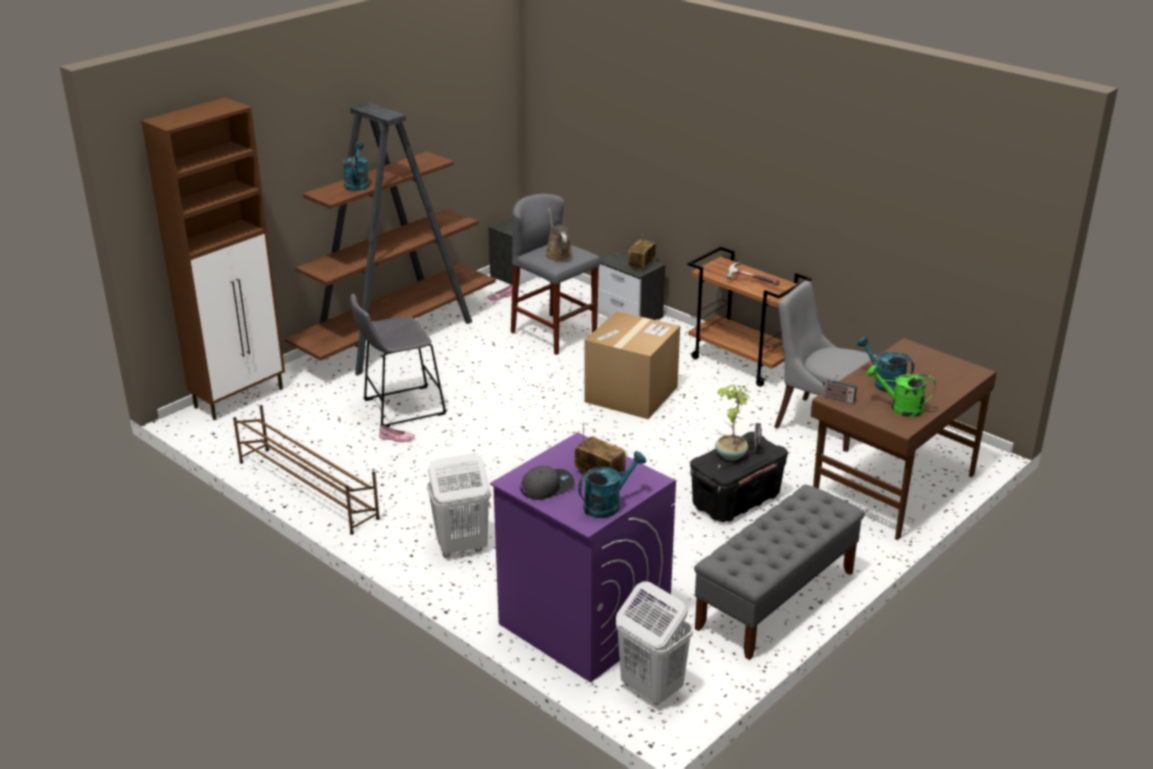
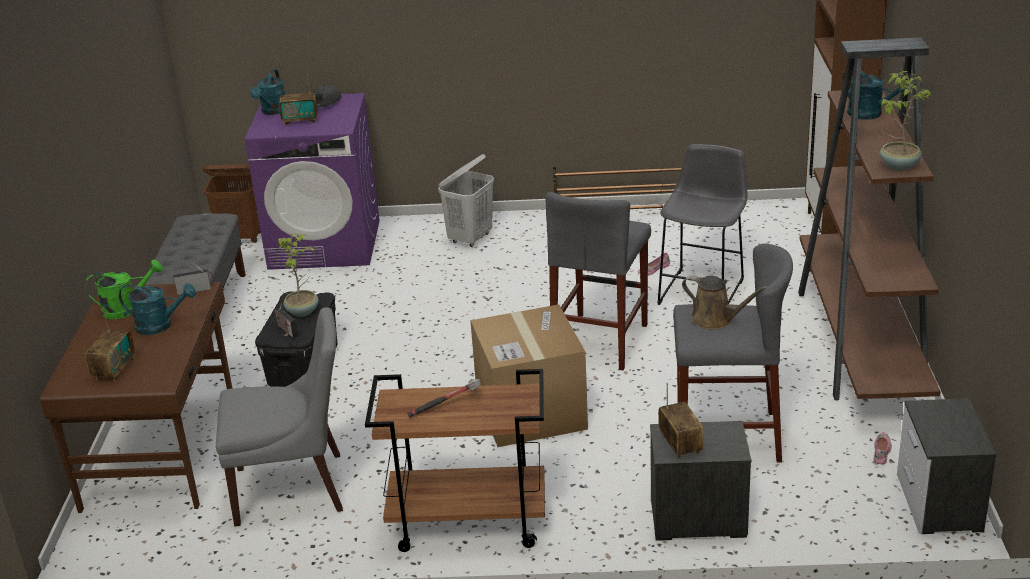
camera: 140 degrees right, 0 degrees up
(426, 160) = (898, 165): none -> potted plant
(523, 411) = (600, 341): none -> grey stool
(651, 688) = (242, 238): white laundry basket -> brown laundry basket
(936, 367) = (114, 369): none -> radio

